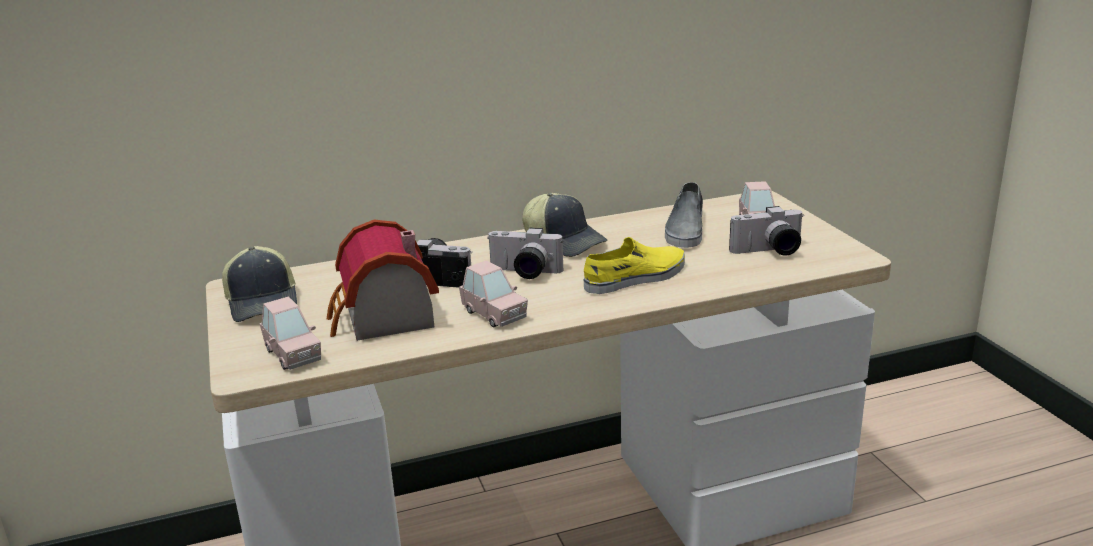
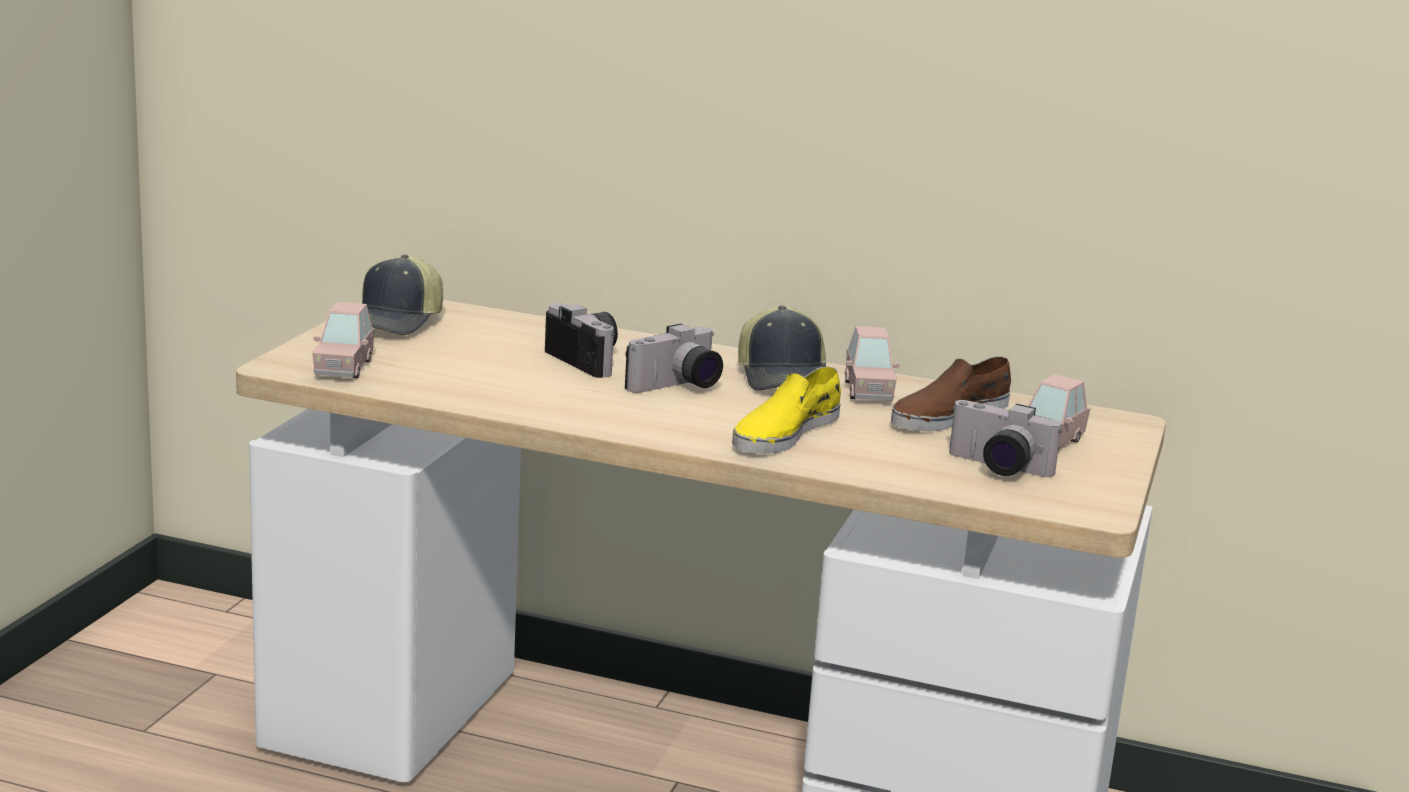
camera: 35 degrees right, 5 degrees down
(383, 319) = (468, 372): toy house -> none
(494, 314) = (574, 406): pink toy car -> pink toy car (868, 391)
(524, 273) = (678, 387): camera -> camera turned 90 degrees counterclockwise
(636, 278) = (785, 433): yellow shoe -> yellow shoe turned 120 degrees clockwise
(685, 230) = (948, 415): grey shoe -> brown shoe

